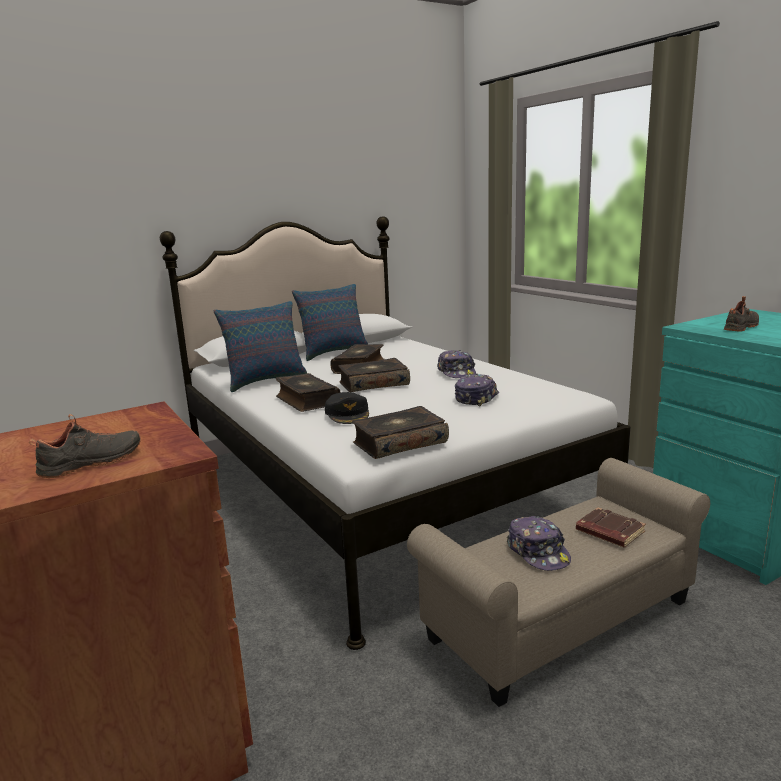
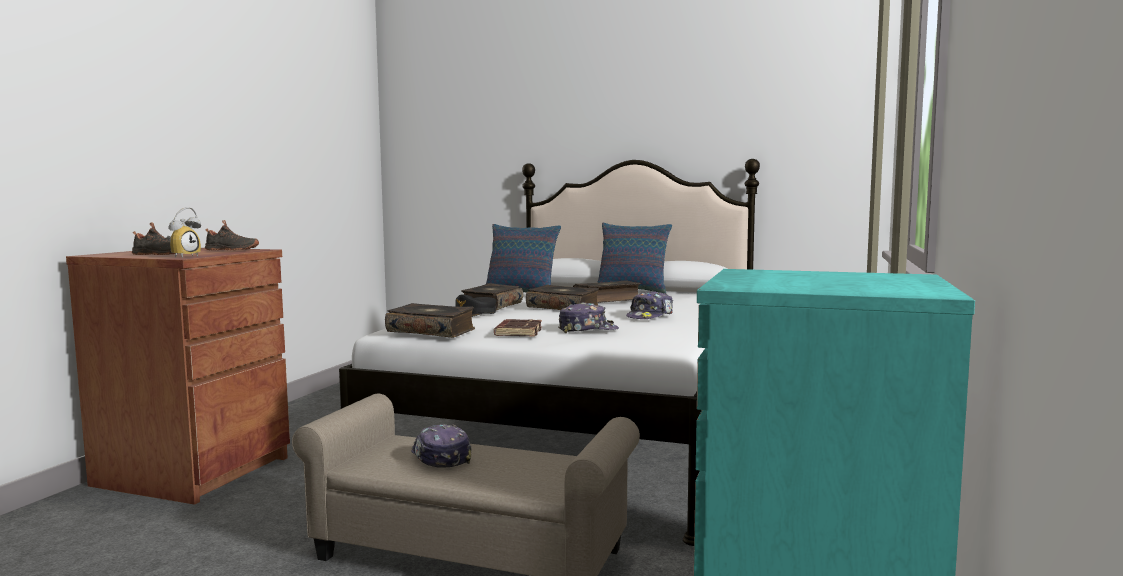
camera: 50 degrees right, 10 degrees down
(169, 452) = (183, 256): none -> alarm clock
(538, 552) = (440, 457): cap -> cap turned 120 degrees clockwise
(608, 532) = (519, 473): brown book -> brown book (517, 332)
(742, 327) = (788, 277): black shoe -> black shoe (231, 250)

